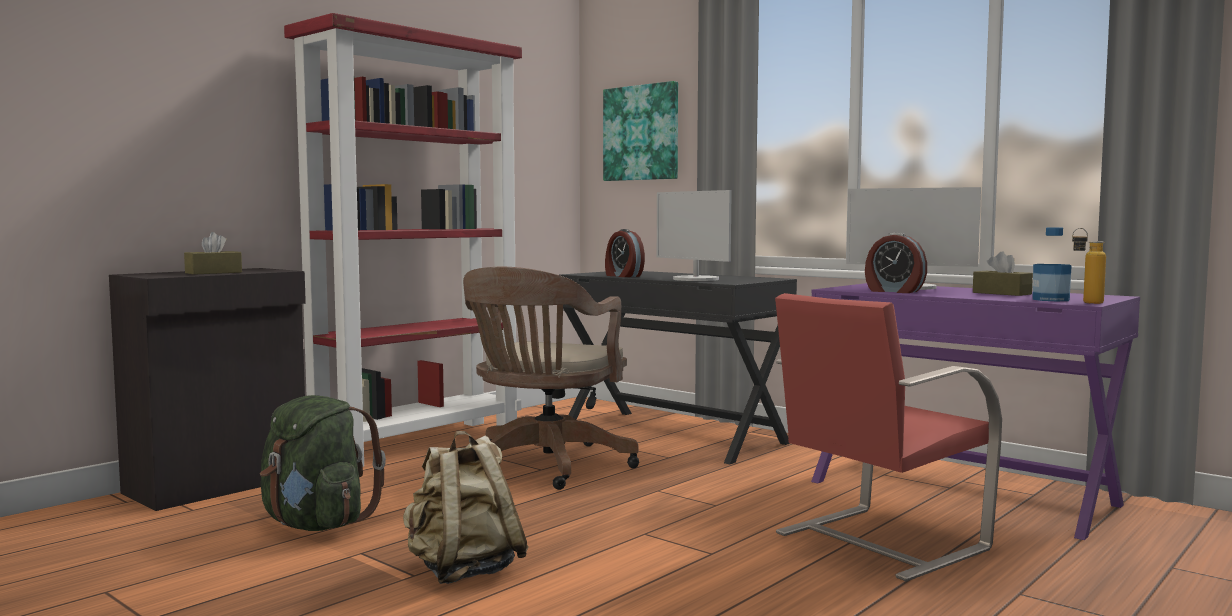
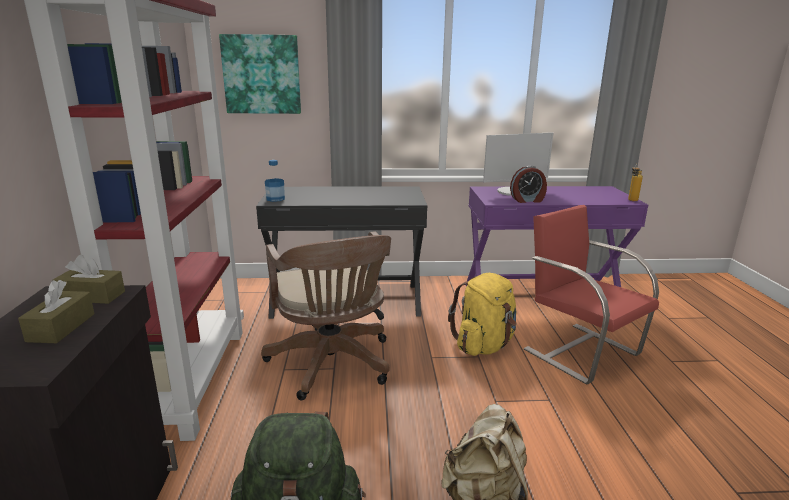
camera: 45 degrees left, 15 degrees up
(623, 276) = (313, 201): alarm clock -> none
(695, 279) = (376, 199): monitor -> none
(748, 501) = (484, 345): none -> yellow backpack
(877, 541) = (580, 351): red chair -> red chair turned 135 degrees clockwise
(1001, 293) = (568, 193): brown tissue box -> brown tissue box (92, 296)
(1051, 299) = (609, 199): bottle -> bottle (275, 199)

